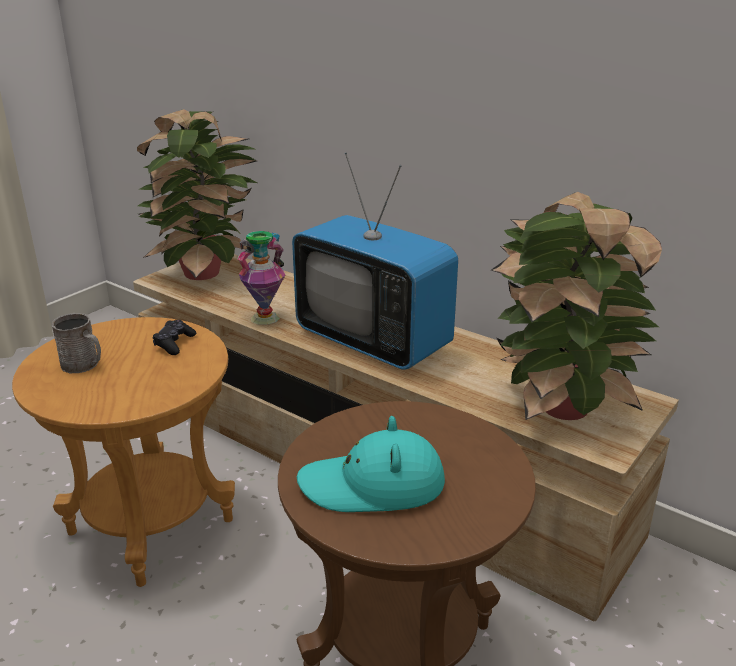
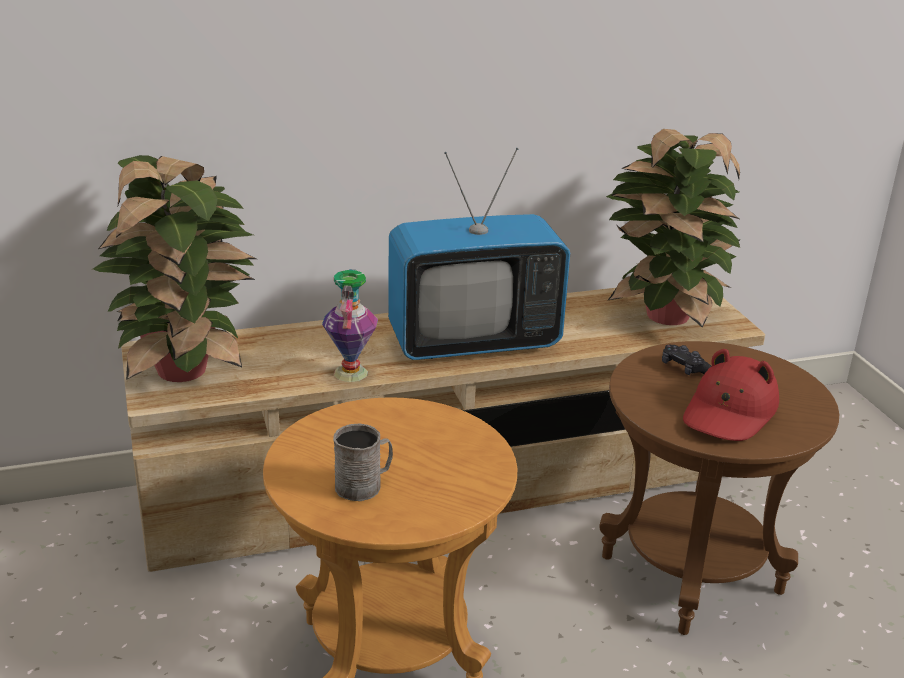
camera: 55 degrees left, 0 degrees up
(174, 343) = (385, 423): black game controller -> black game controller (684, 368)
(373, 485) = (730, 412): turquoise hat -> red hat

